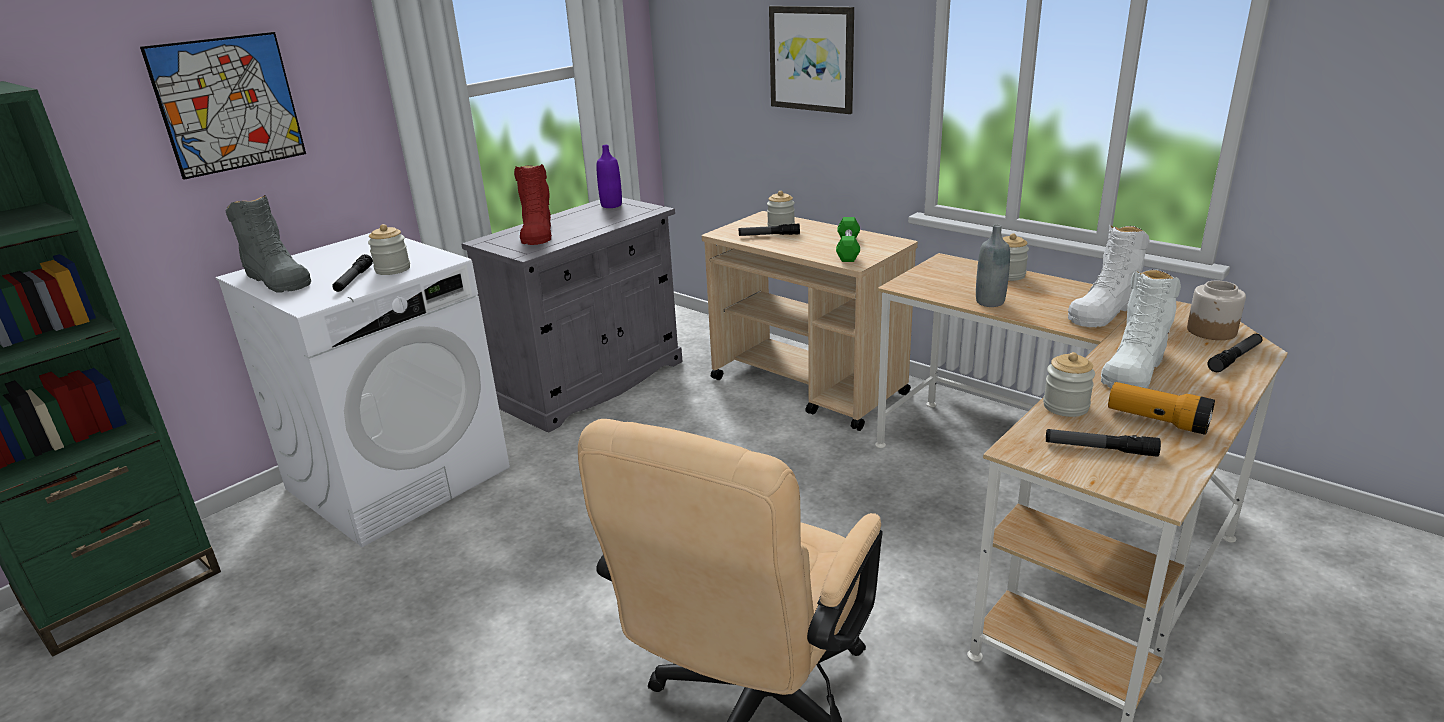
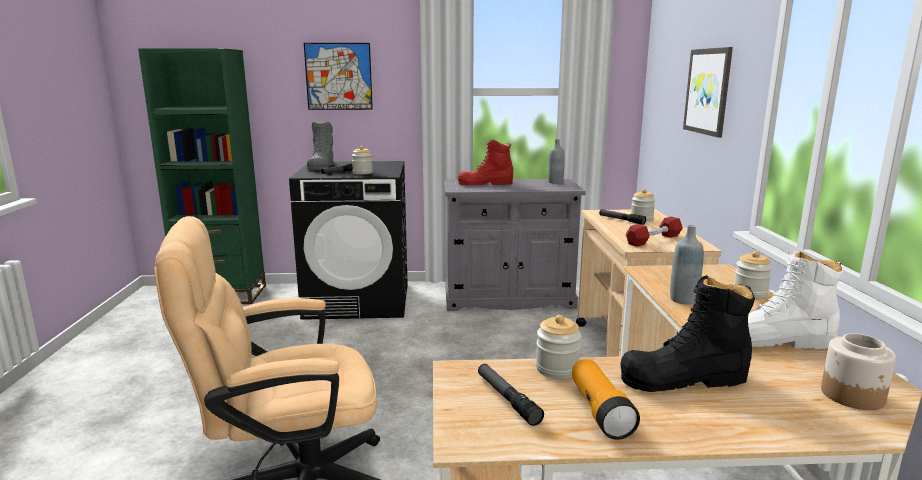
camera: 45 degrees right, 10 degrees down
(399, 477) = (359, 300): white washing machine -> black washing machine
(537, 233) = (485, 184): red boot -> red boot turned 45 degrees clockwise
(611, 205) = (555, 182): purple bottle -> grey bottle
(848, 248) = (654, 240): green dumbbell -> red dumbbell
(1134, 368) = (684, 379): white boot -> black boot
(1235, 358) = (816, 420): flashlight -> none

